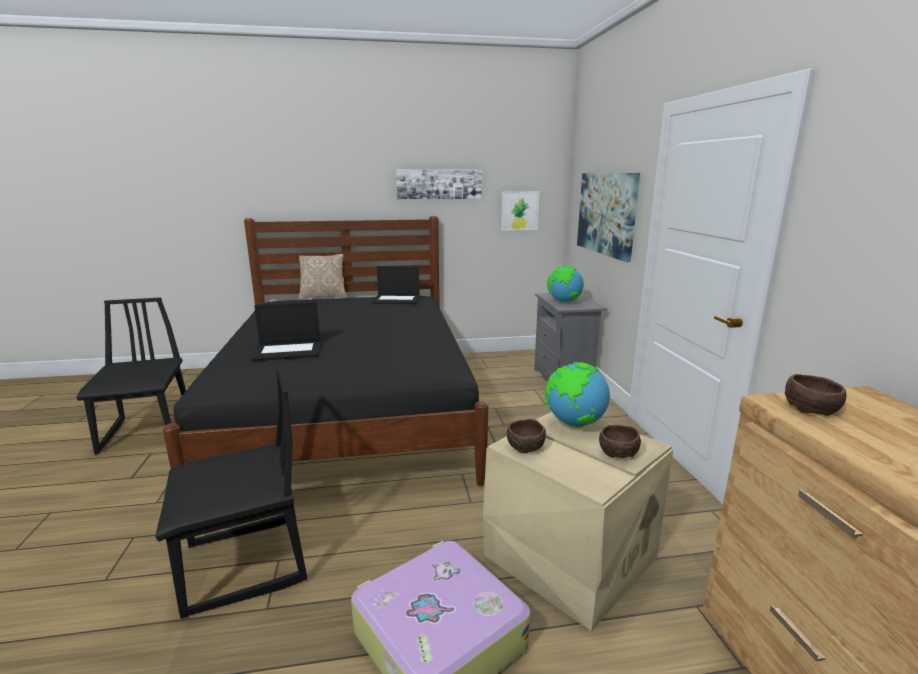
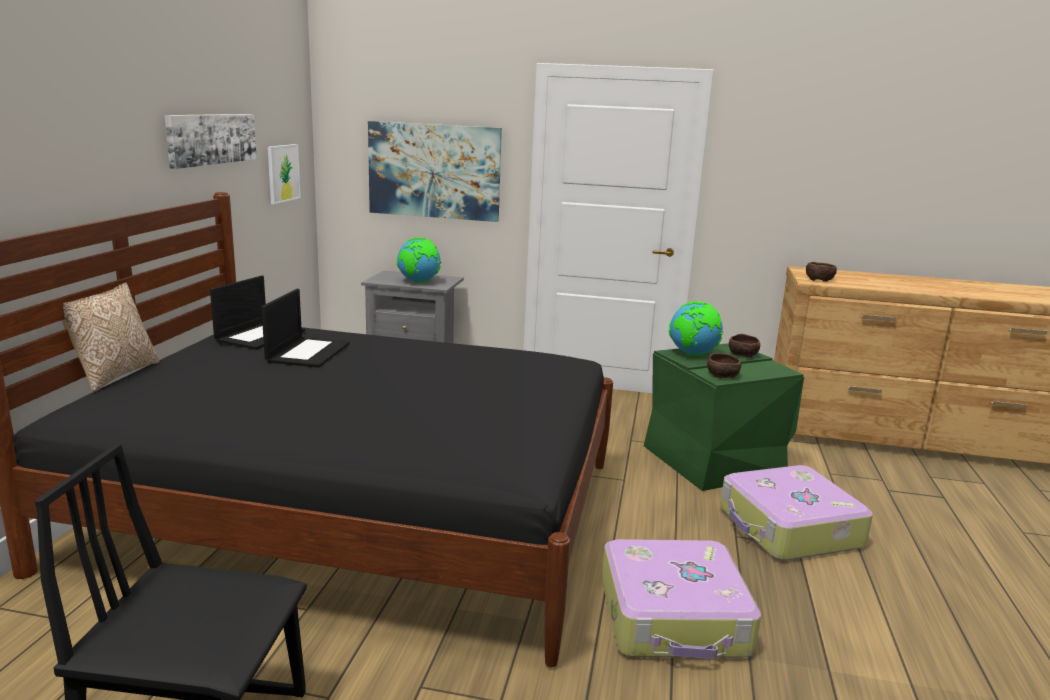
camera: 70 degrees left, 0 degrees up
(245, 564) = (674, 618): black chair -> suitcase
(289, 351) = (446, 413): laptop -> laptop (308, 352)
(570, 558) = (715, 460): beige storage box -> green storage box

